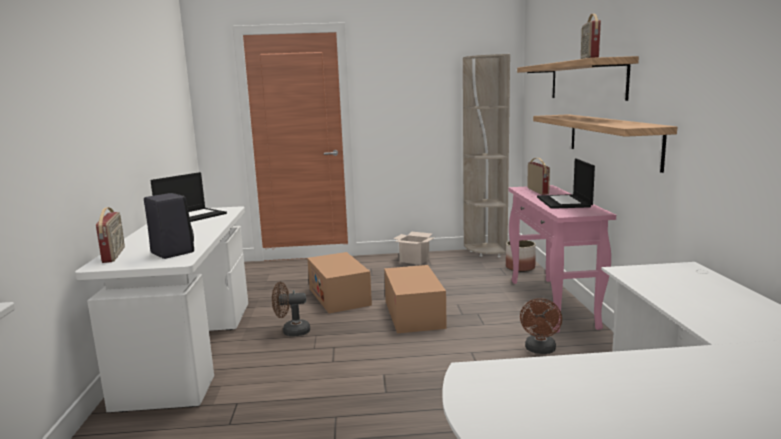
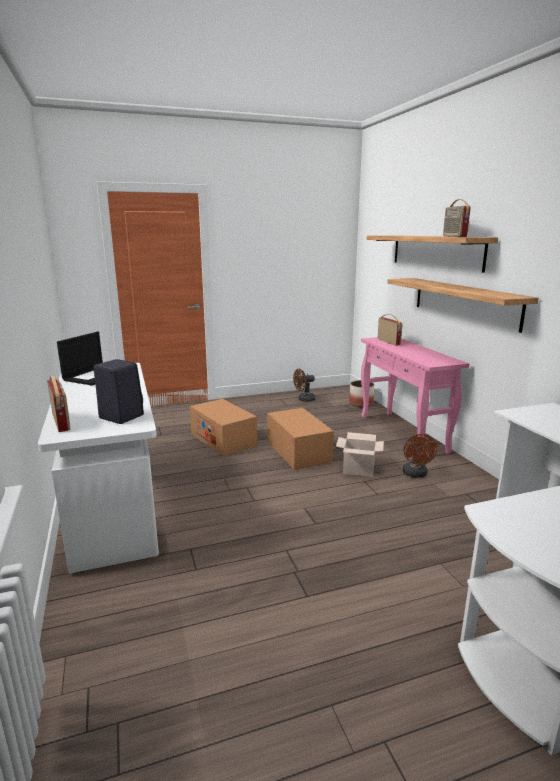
camera: 15 degrees left, 5 degrees up
(291, 332) = (200, 476): brown fan -> brown fan (304, 400)
(413, 260) = (269, 401): cardboard box -> cardboard box (357, 469)
(485, 253) = (326, 392): beige bookcase -> none
(564, 202) = (419, 352): laptop -> none

